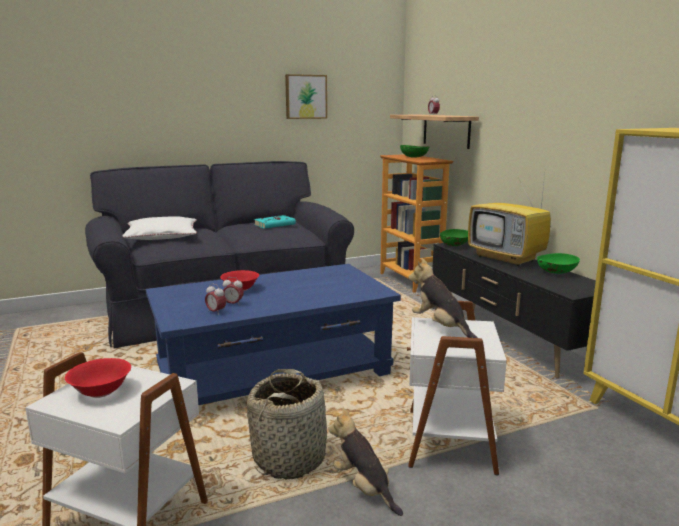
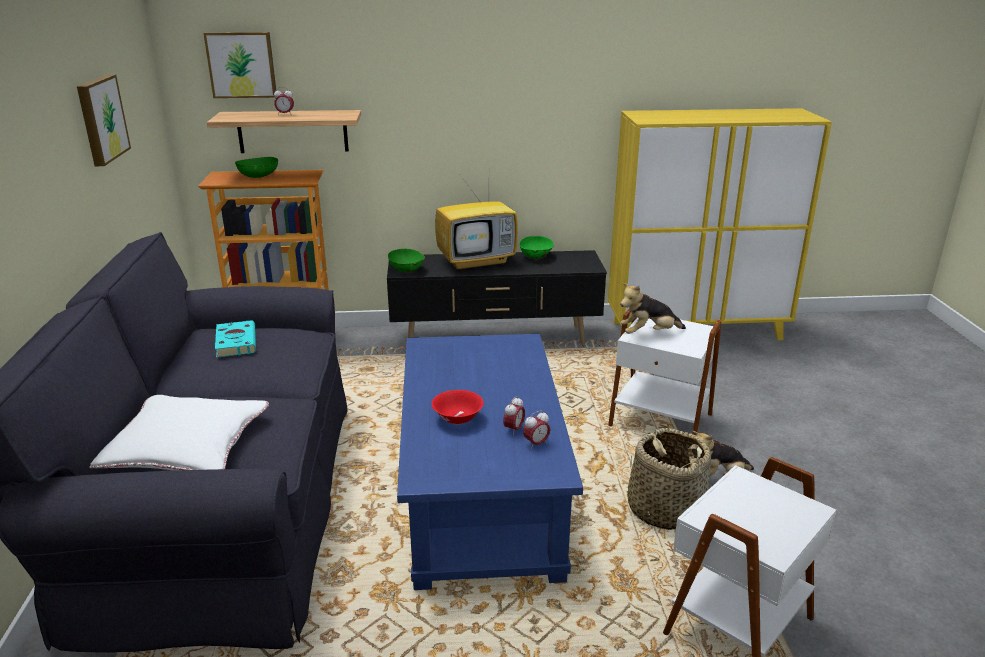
camera: 70 degrees left, 10 degrees up
(101, 392) = (755, 521): red bowl -> none
(431, 82) = (241, 64): none -> picture

